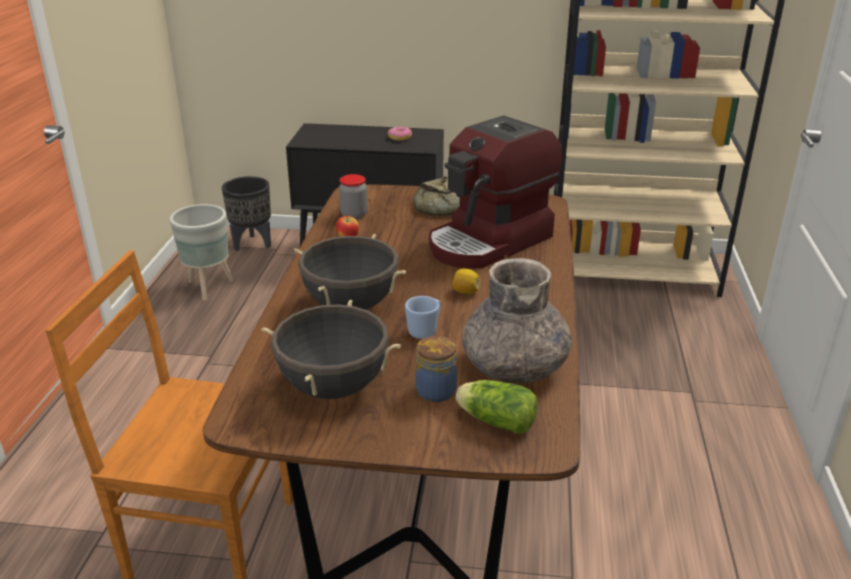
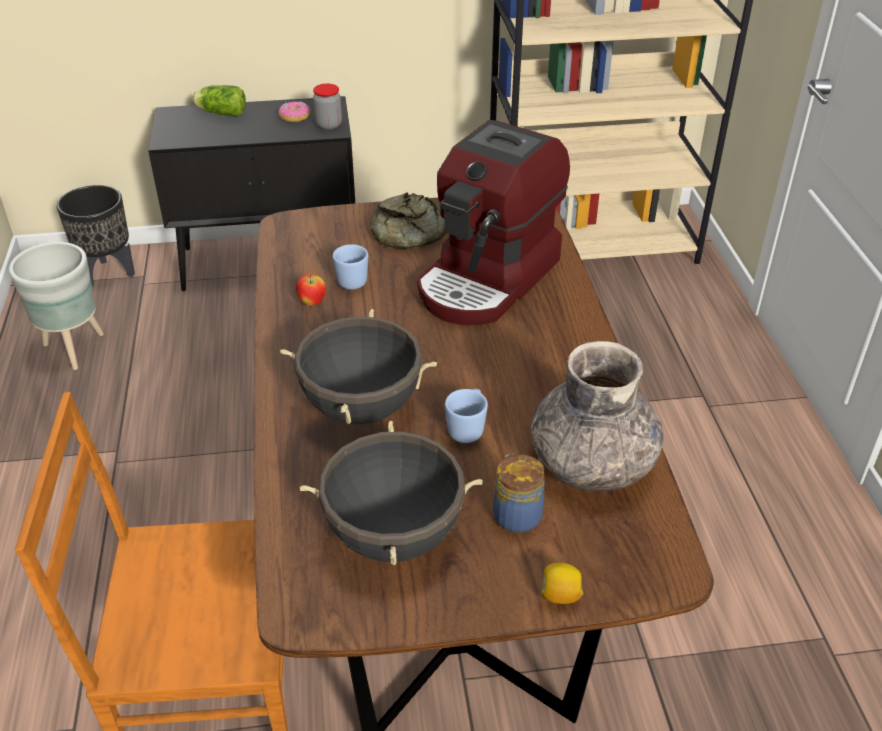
camera: 15 degrees left, 10 degrees up
(354, 215) = (303, 262): jar -> jar (328, 125)
(386, 229) = (353, 279): none -> blue mug
(465, 292) = (491, 361): lemon -> lemon (560, 595)
(494, 420) = (600, 545): lettuce -> lettuce (220, 113)

